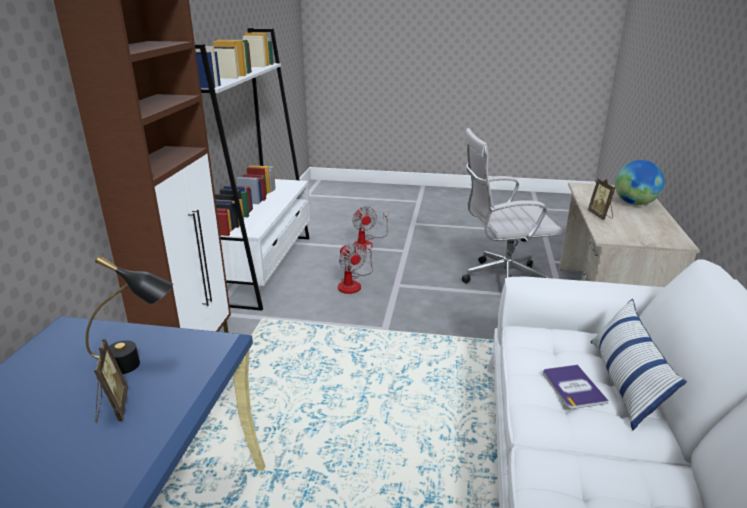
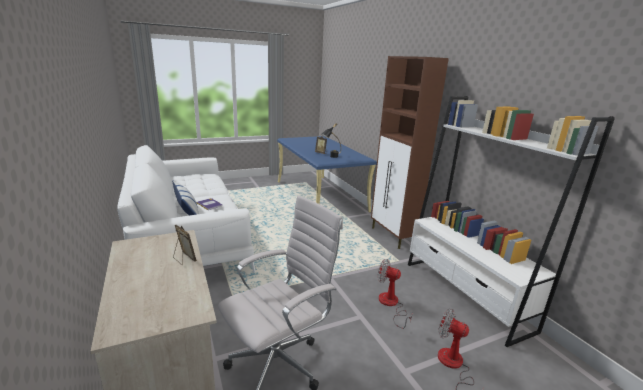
camera: 145 degrees right, 5 degrees down
(634, 203) = (138, 291): globe -> none

